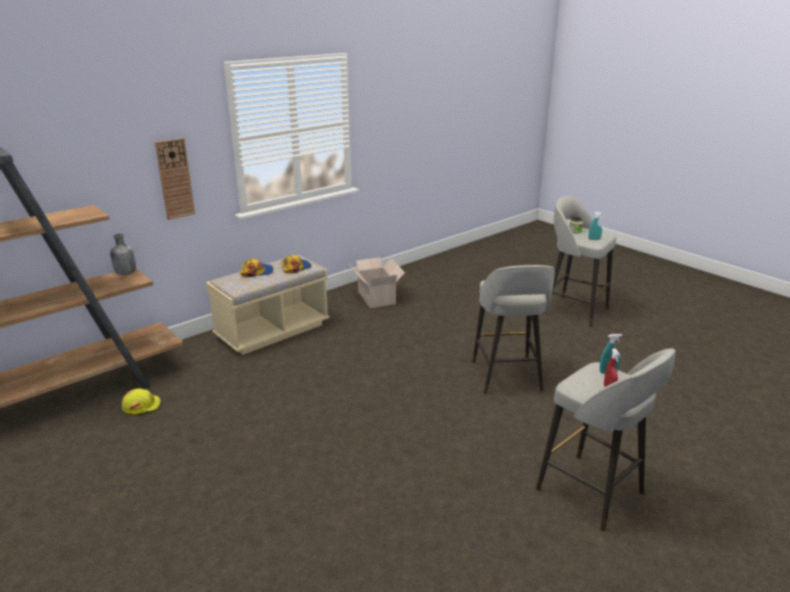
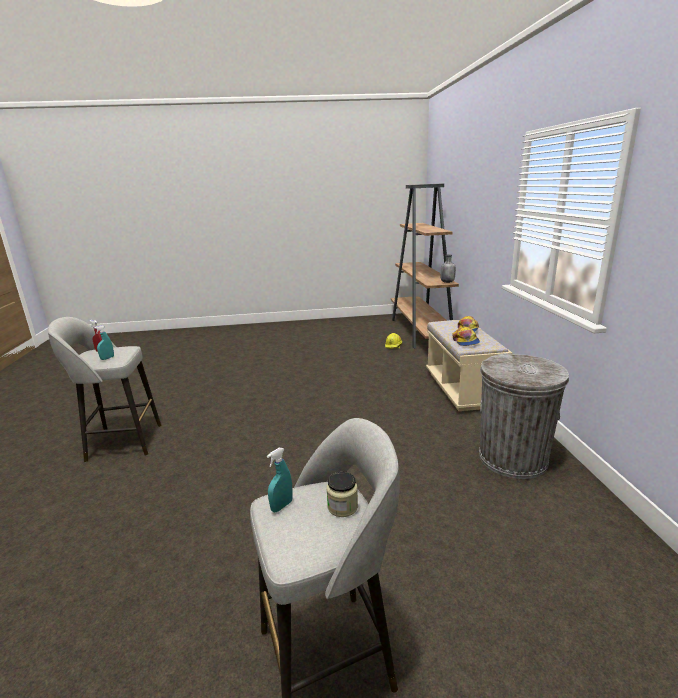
camera: 125 degrees right, 5 degrees down
(175, 179) = (489, 233): wall clock -> none
(376, 297) = (512, 459): cardboard box -> grey trash can
(507, 378) = (264, 472): grey stool -> none

